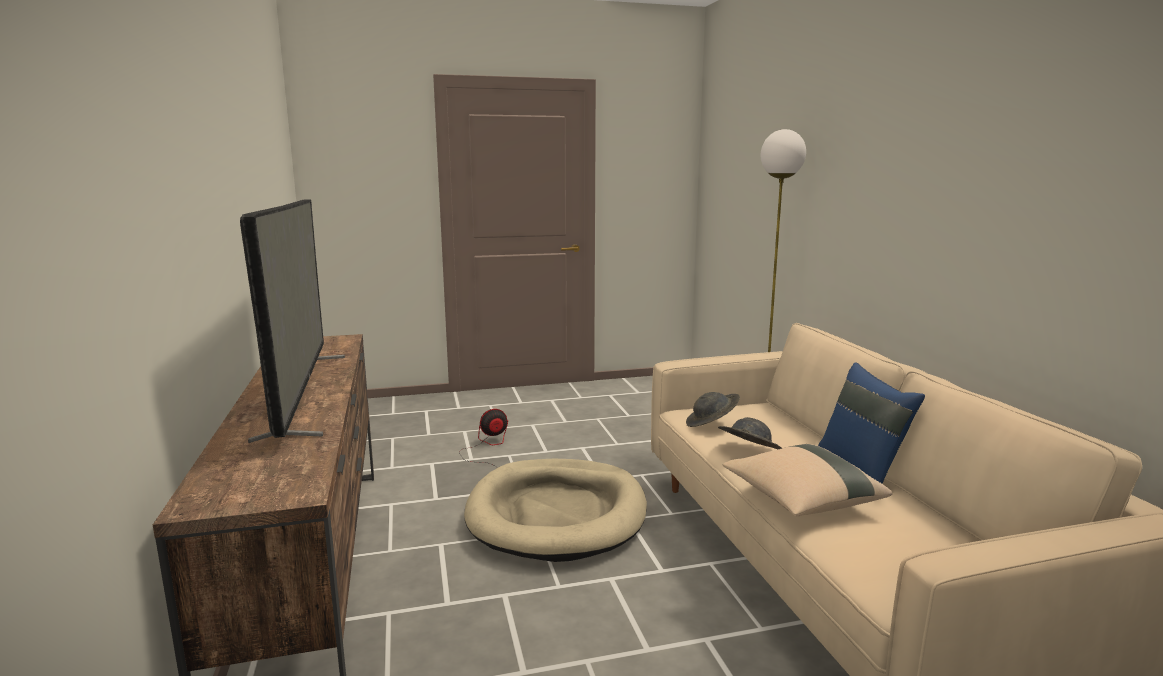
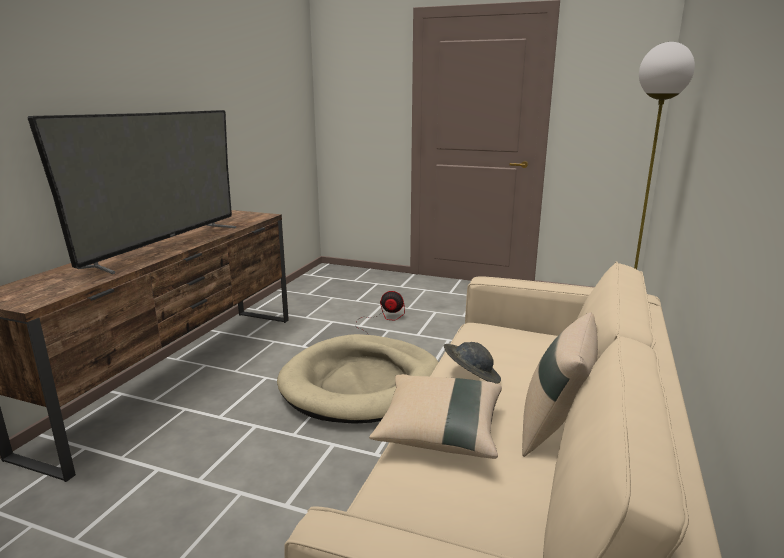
camera: 35 degrees right, 5 degrees up
(711, 424) = (485, 343): grey hat -> none
(862, 470) = (555, 429): blue pillow -> beige pillow

